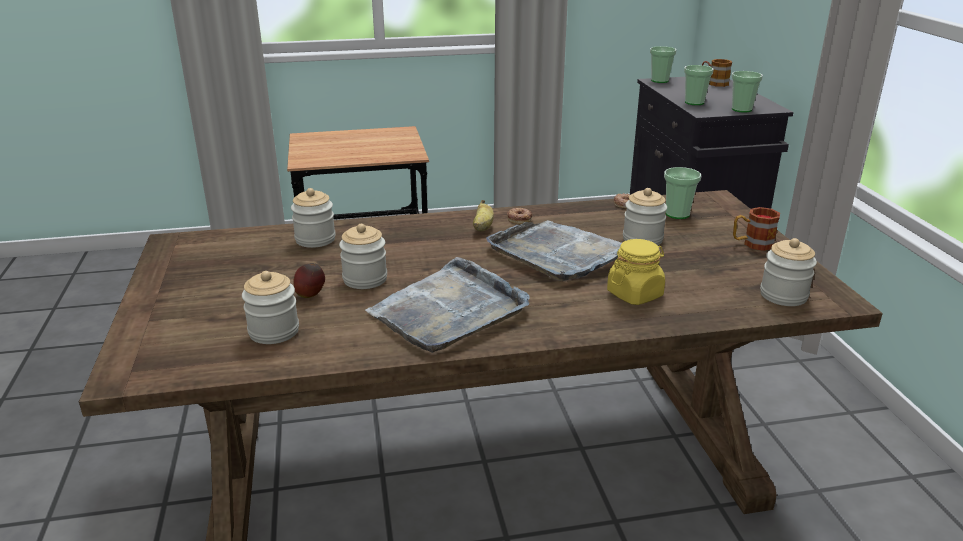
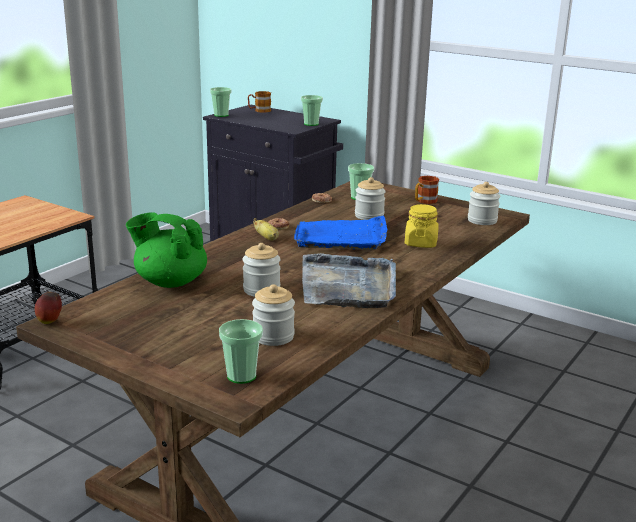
camera: 45 degrees left, 5 degrees down
(310, 296) = (249, 311): apple -> apple (50, 321)
(315, 239) = (170, 281): jar -> green teapot
(559, 253) = (341, 237): grey tray -> blue tray
(694, 102) = (275, 125): cup -> cup (241, 376)

